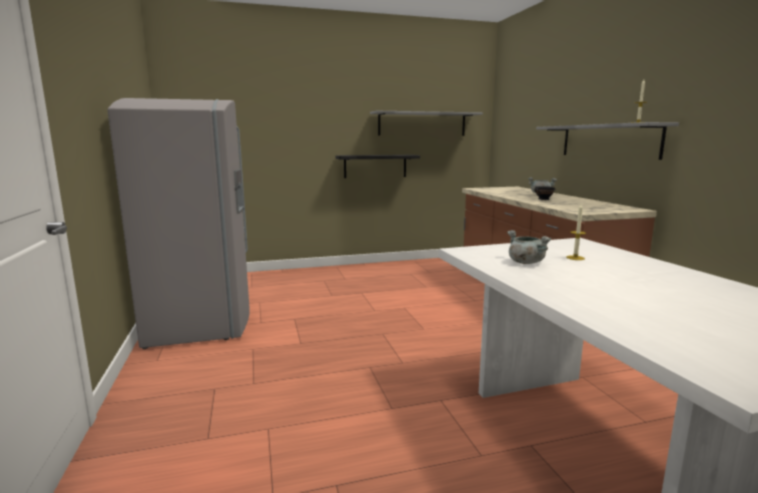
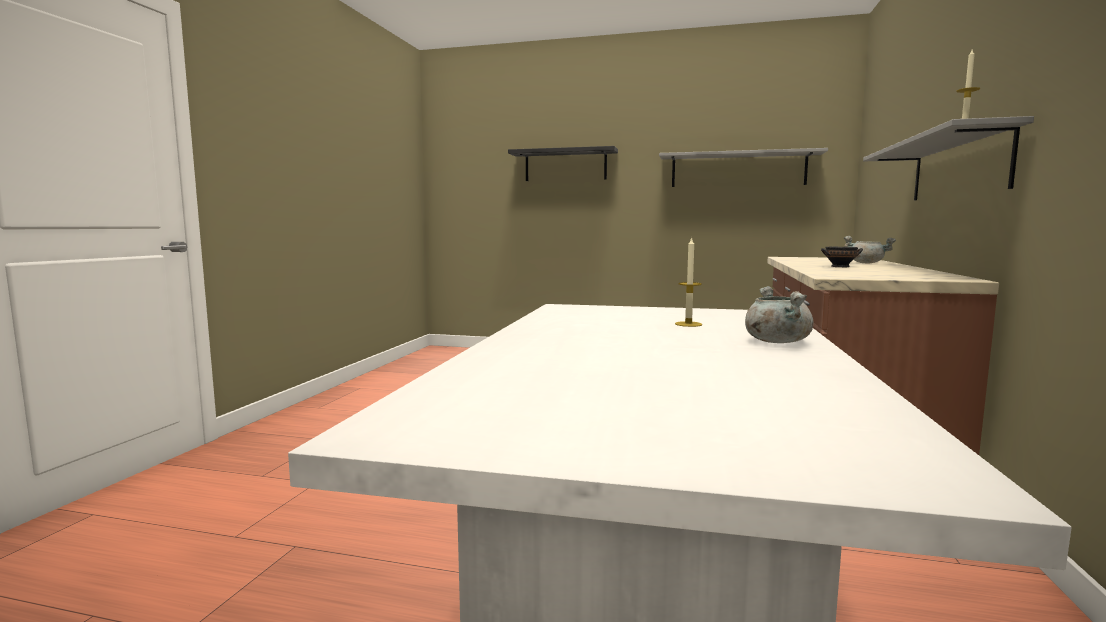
camera: 30 degrees right, 5 degrees down
(202, 319) = (402, 382): grey fridge -> none
(375, 166) = (666, 228): black shelf -> black shelf (565, 165)
(525, 262) = (597, 321): grey cooking pot -> grey cooking pot (775, 341)

